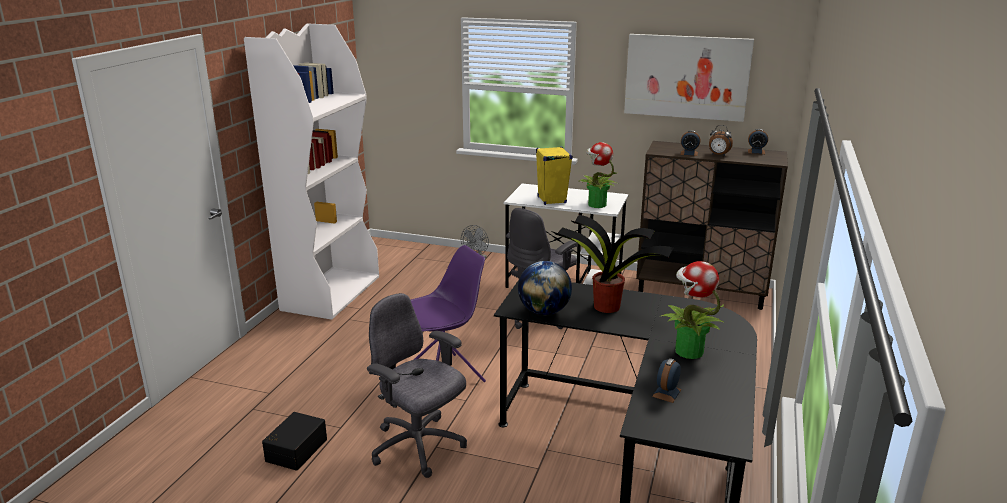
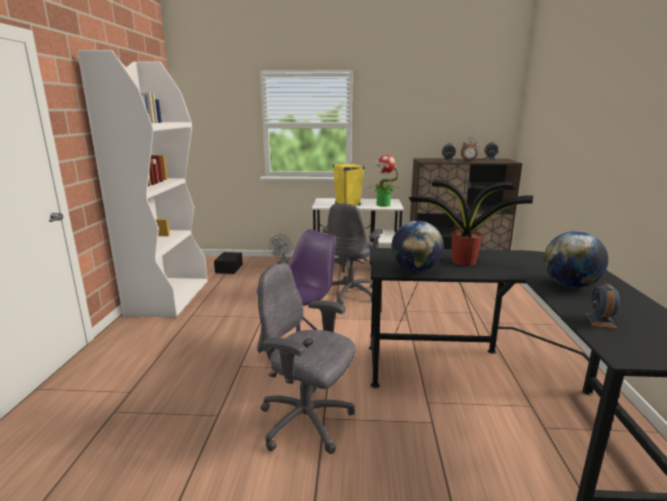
camera: 15 degrees left, 5 degrees down
(295, 450) = (174, 449): black storage box -> black storage box (228, 268)
(686, 77) = (436, 108): picture -> none
(688, 351) = (570, 285): potted plant -> globe

